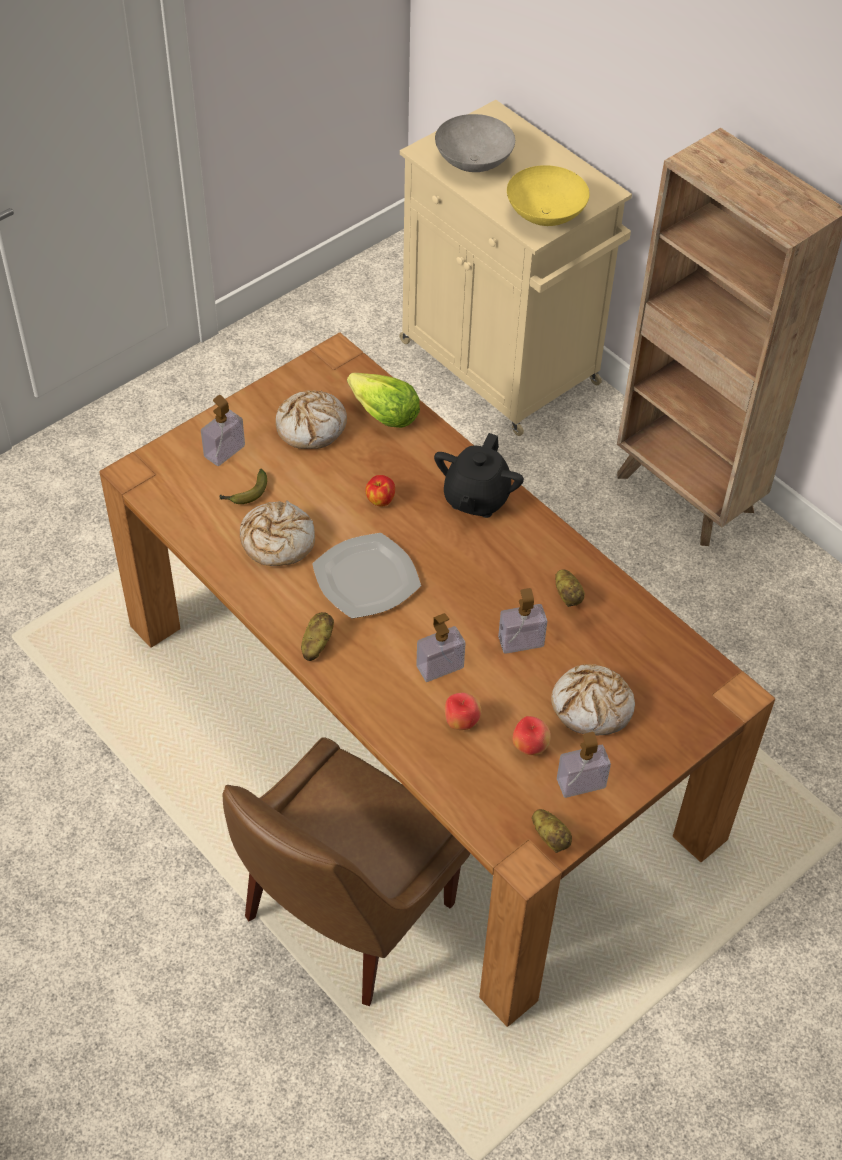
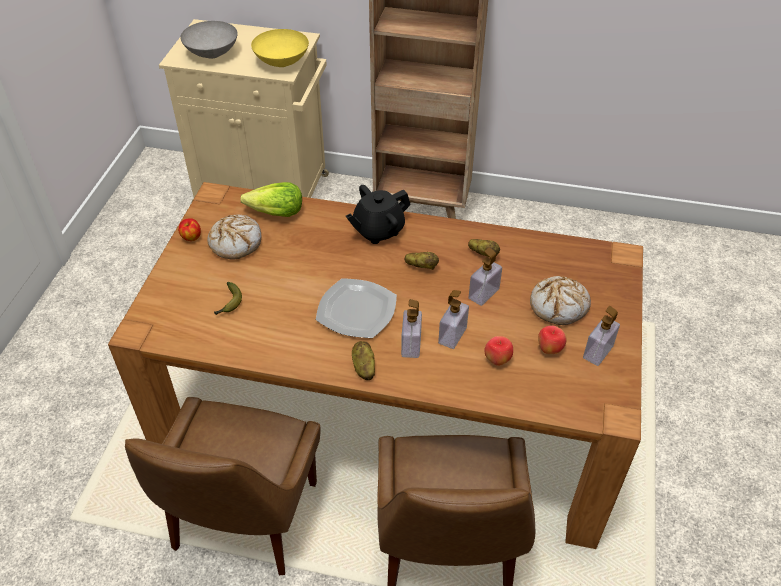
camera: 35 degrees left, 5 degrees down
(167, 745) = (243, 520): none -> brown chair
(224, 451) = (190, 285): soap dispenser -> soap dispenser (411, 345)
(277, 541) = (277, 320): bread -> none
(380, 500) = (321, 261): apple -> apple (191, 237)
(476, 498) = (378, 230): black teapot -> black teapot turned 75 degrees clockwise
(550, 837) = (614, 393): potato -> potato (421, 266)

